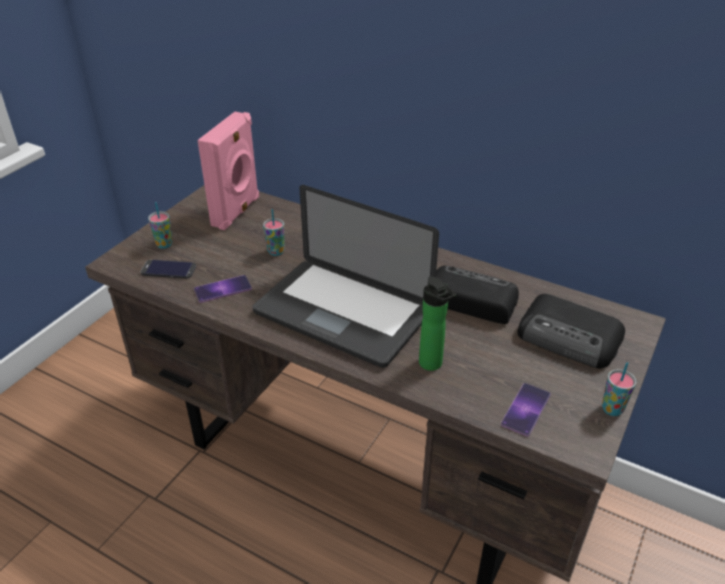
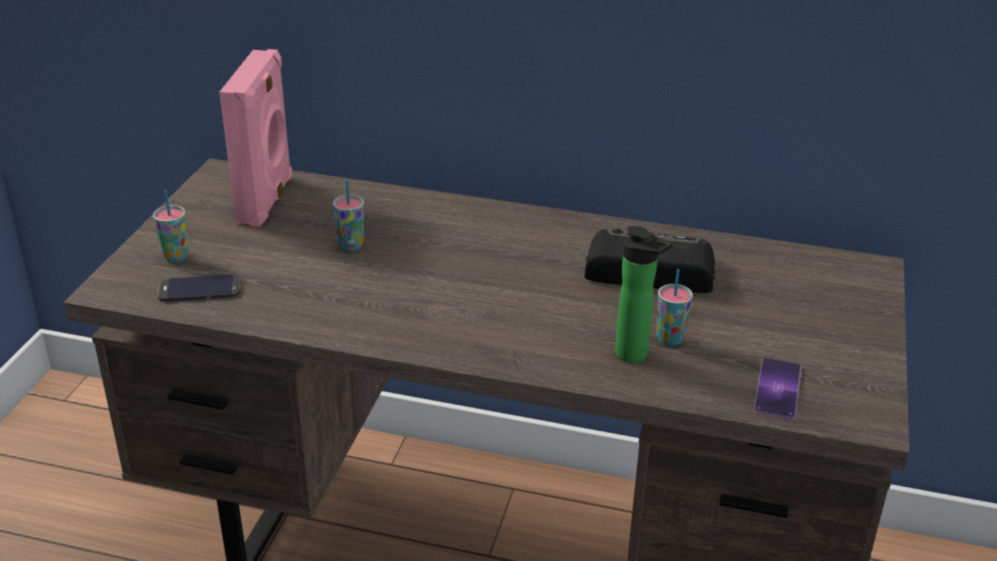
camera: 15 degrees left, 5 degrees down
(223, 289) = (295, 303): phone -> none
(342, 313) = (483, 310): laptop -> none
(570, 338) = (797, 298): radio -> none
(612, 409) = (882, 371): cup -> cup (670, 339)

